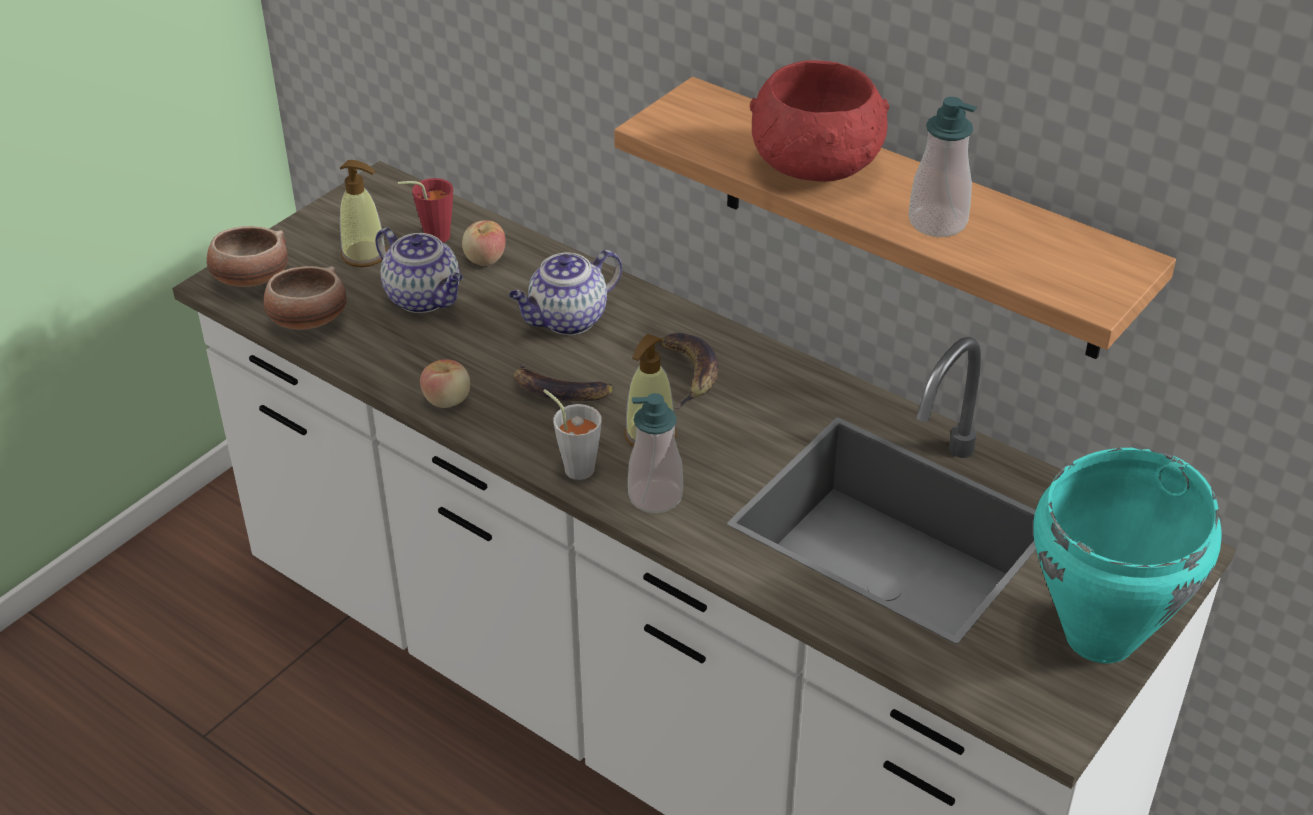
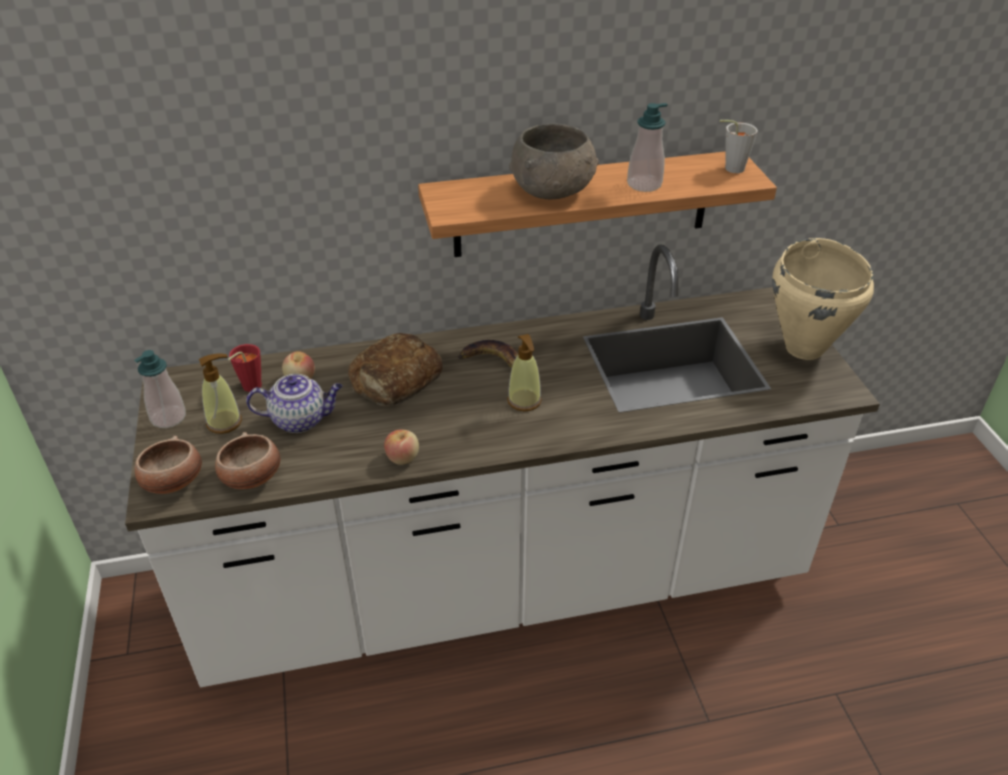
camera: 50 degrees left, 0 degrees up
(558, 391) = (449, 413): banana -> none
(567, 320) = (395, 379): teapot -> bread
(574, 466) = (516, 439): grey cup -> grey cup (730, 169)
(655, 496) = (572, 424): soap dispenser -> soap dispenser (168, 417)
(816, 166) = (553, 190): red bowl -> grey bowl
(1102, 637) = (804, 348): turquoise cooking pot -> beige cooking pot

